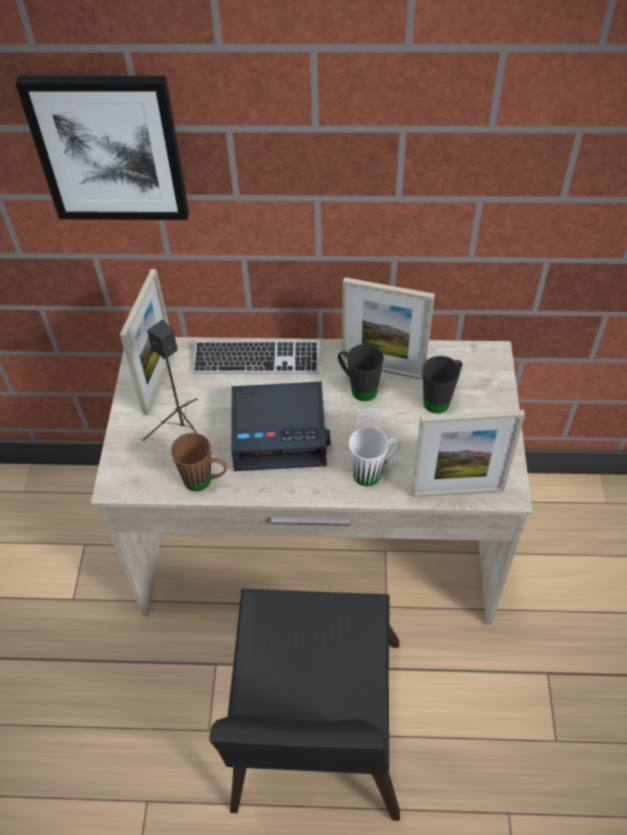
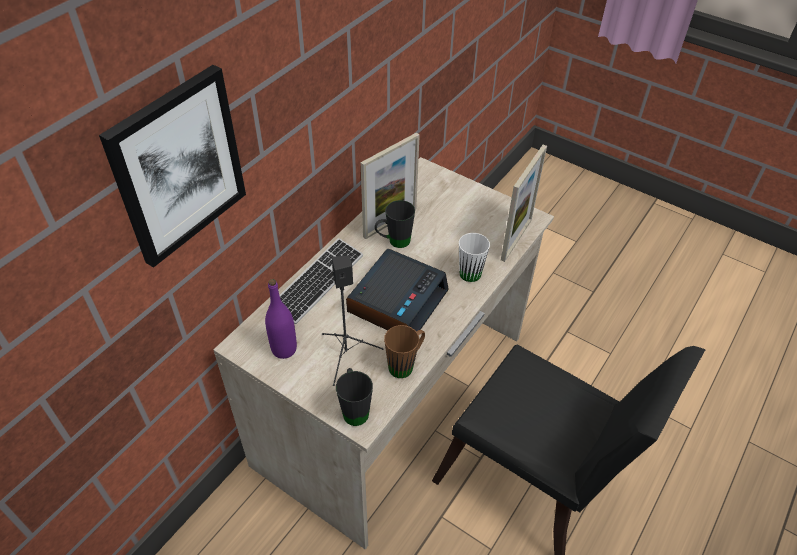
camera: 60 degrees left, 5 degrees down
(159, 382) = (284, 349): picture frame -> purple bottle
(441, 399) = (438, 209): black mug -> black mug (354, 408)

